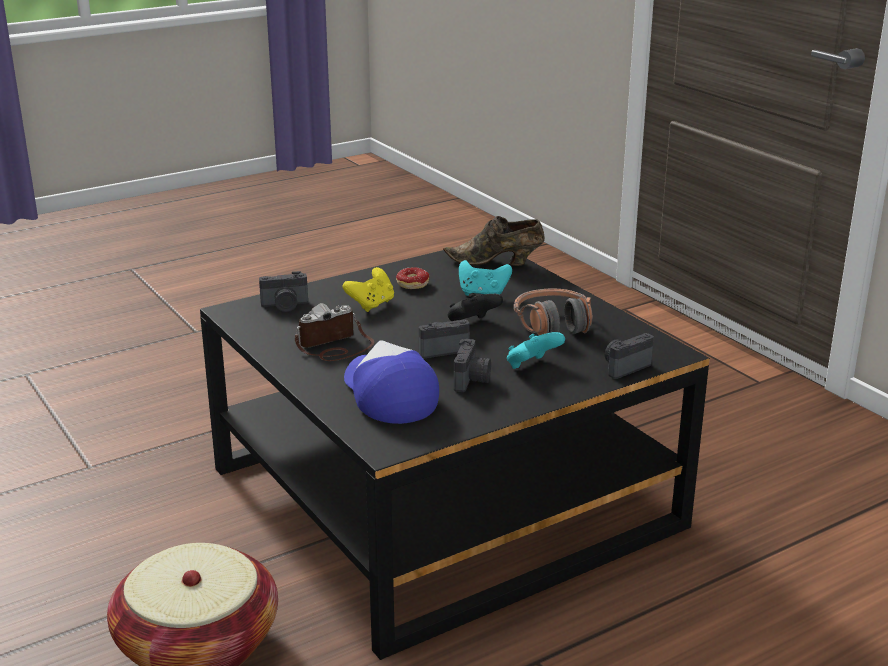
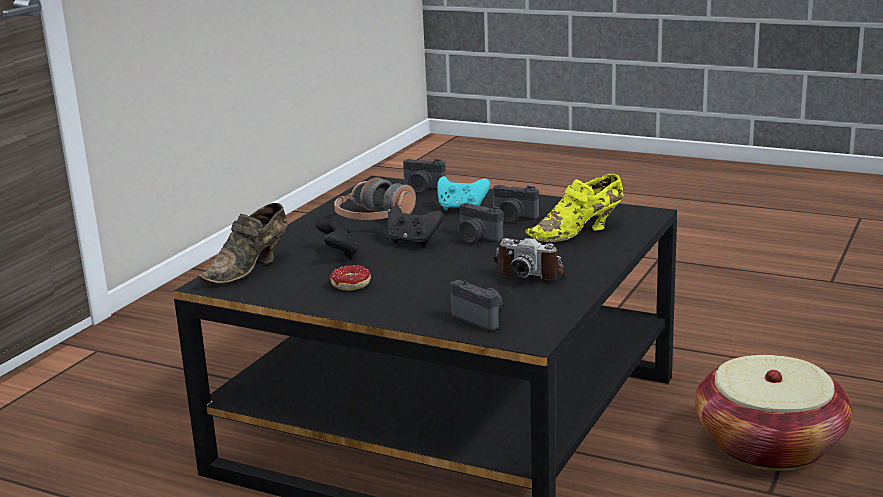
camera: 120 degrees left, 5 degrees down
(371, 305) = (424, 286): yellow game controller -> none
(388, 394) = (578, 232): cap -> yellow shoe
(472, 380) = (513, 218): camera -> camera turned 135 degrees counterclockwise
(483, 294) = (339, 254): turquoise game controller -> black game controller
(497, 263) = (250, 269): brown shoe -> brown shoe turned 60 degrees clockwise

